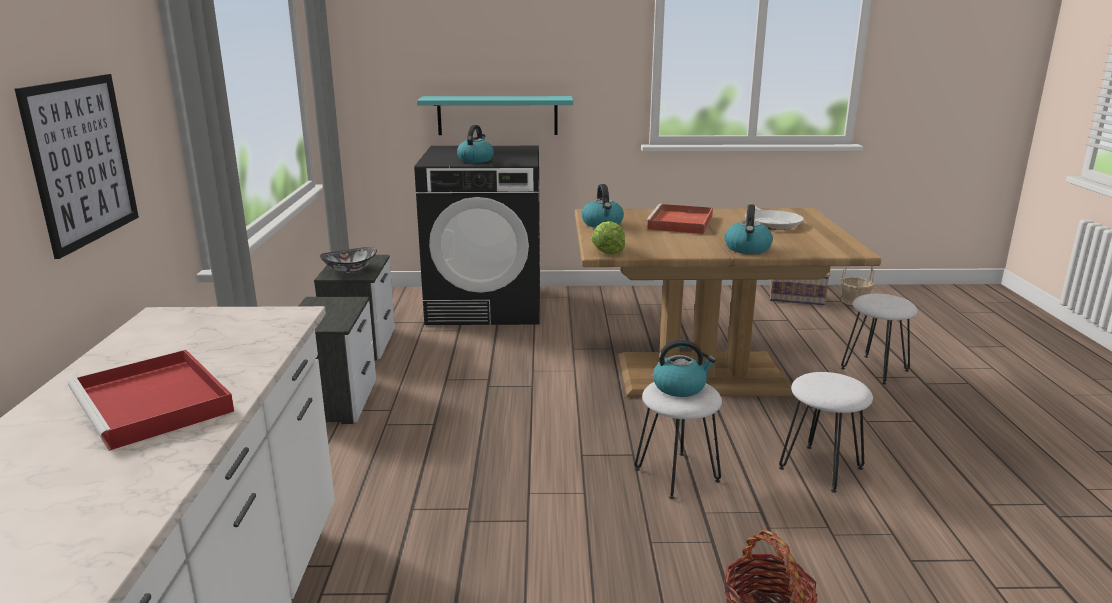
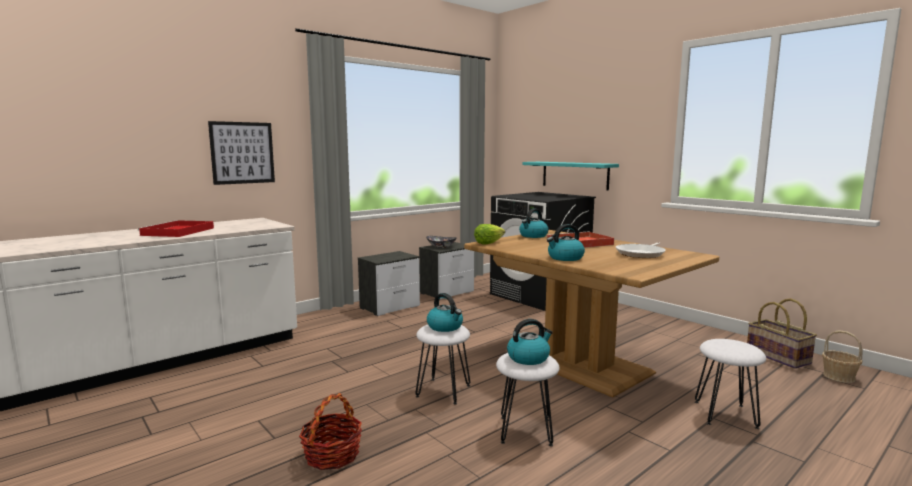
camera: 50 degrees right, 10 degrees down
(475, 160) = (529, 197): kettle -> kettle (528, 358)

